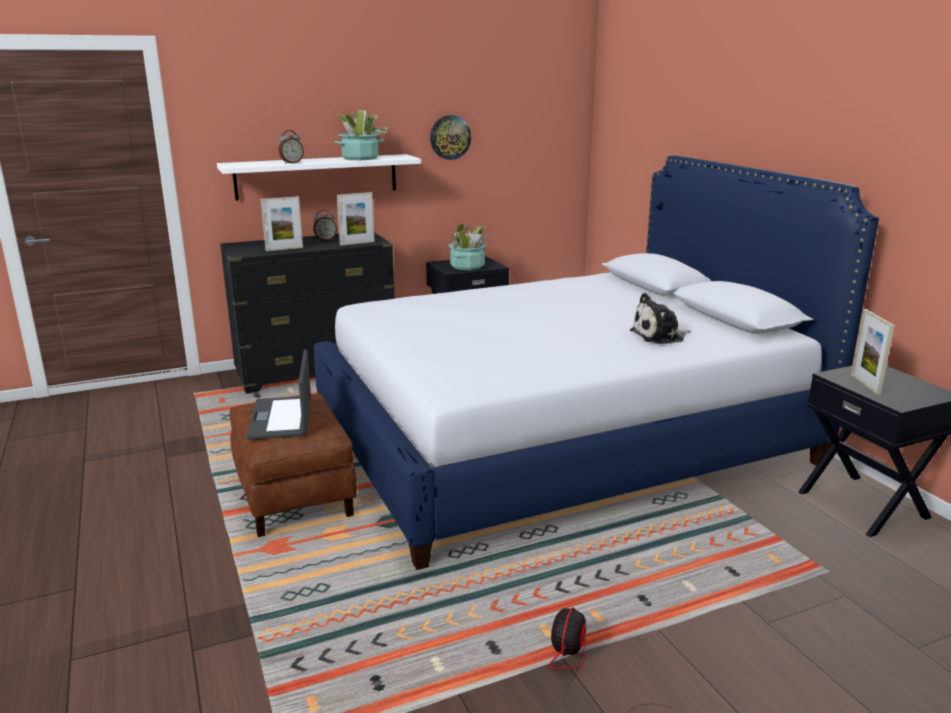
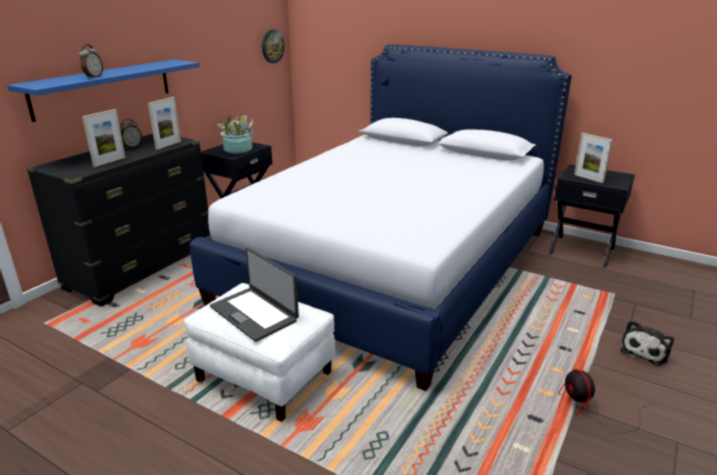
camera: 35 degrees left, 5 degrees up
(295, 496) = (265, 376): brown ottoman -> white ottoman
(317, 176) = (103, 88): white shelf -> blue shelf
(360, 158) = (145, 66): potted plant -> none
(450, 137) = (201, 41): wall clock -> wall clock (272, 46)
(660, 336) = (470, 174): plush toy -> plush toy (645, 351)

